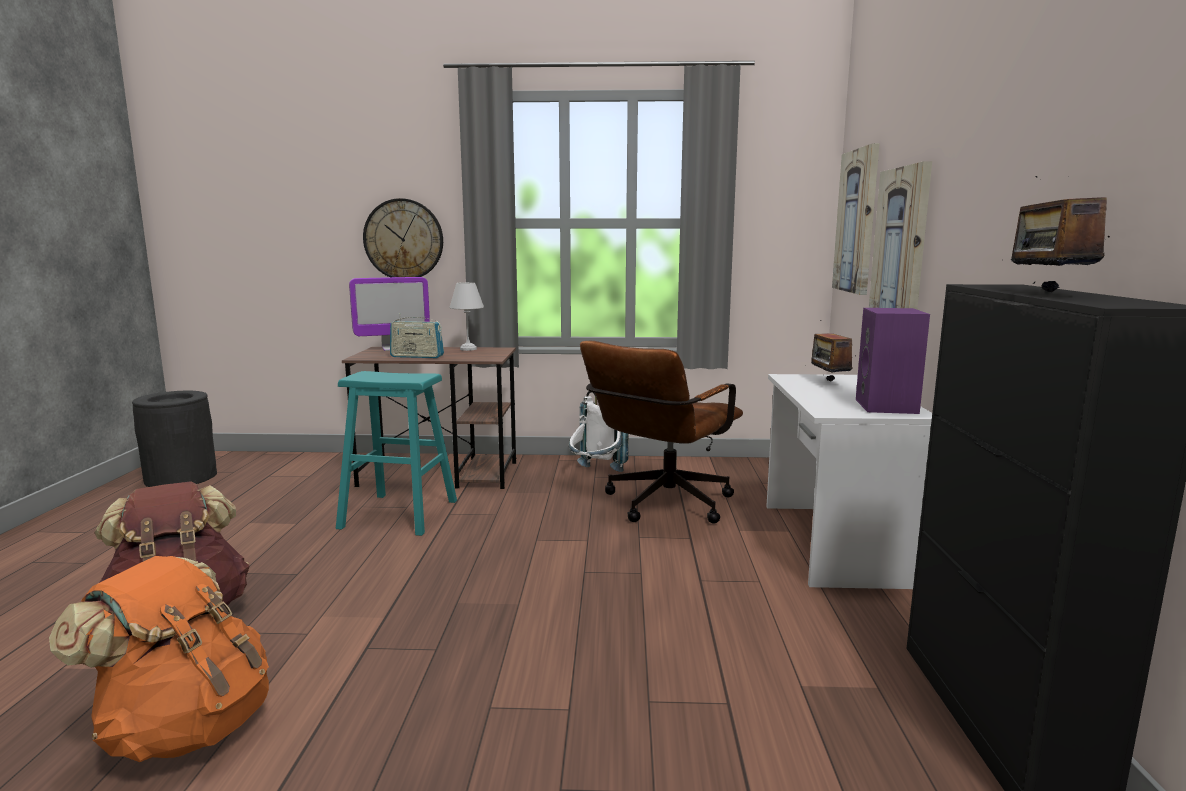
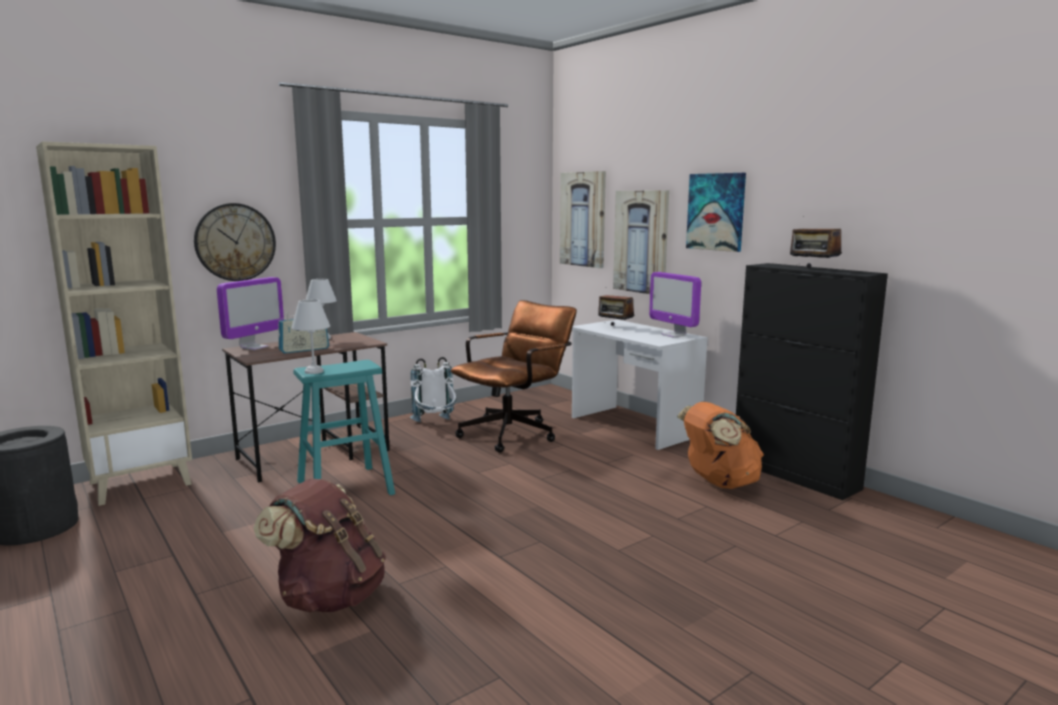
camera: 40 degrees left, 0 degrees up
(185, 728) = (483, 630): orange backpack -> orange backpack (719, 483)
(292, 463) = (141, 483): none -> beige bookcase
(360, 376) = (313, 371): none -> white table lamp
(661, 506) = (514, 432): brown office chair -> brown office chair turned 135 degrees counterclockwise
(888, 407) = (673, 335): purple speaker -> monitor
(977, 191) = (716, 212): none -> picture

